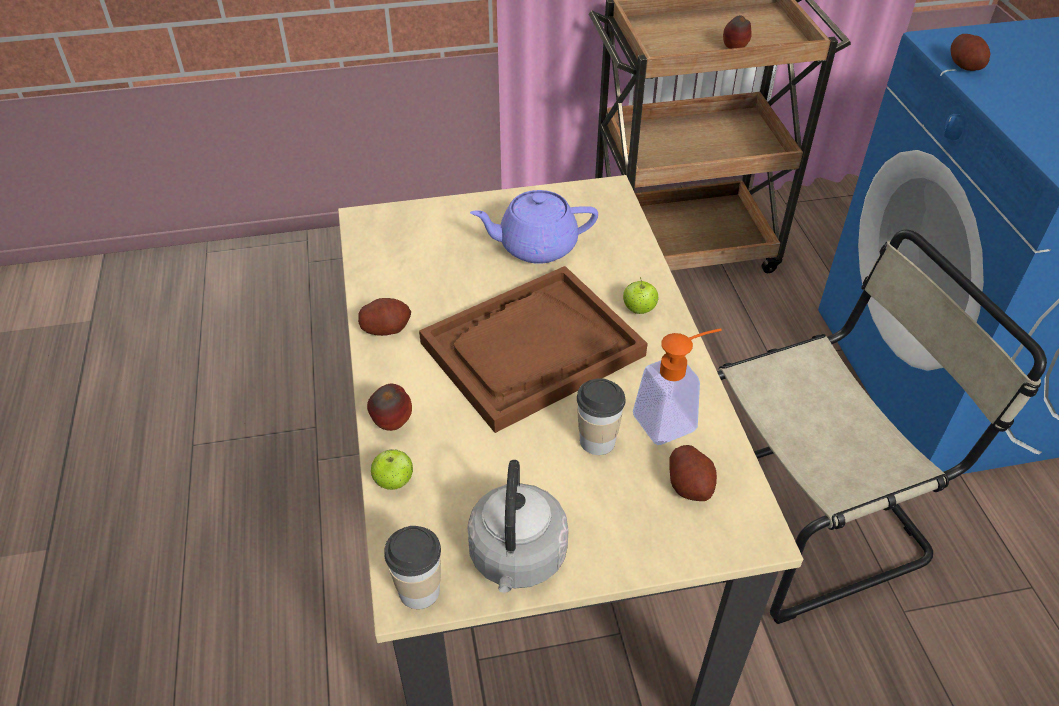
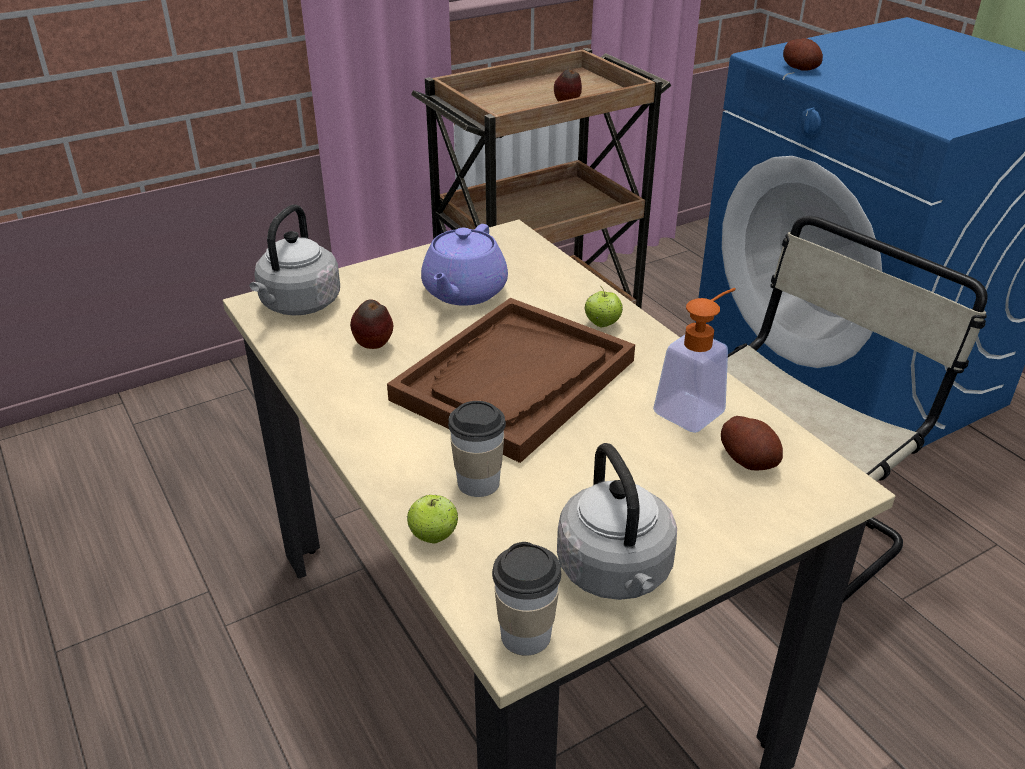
camera: 20 degrees left, 10 degrees down
(386, 328) = (341, 395): potato -> none
(392, 425) = (399, 483): apple -> apple (374, 347)
(393, 228) = (298, 305): none -> grey kettle
(535, 246) = (463, 292): purple teapot -> purple teapot turned 45 degrees counterclockwise
(597, 441) = (632, 444): cup -> cup (478, 483)

